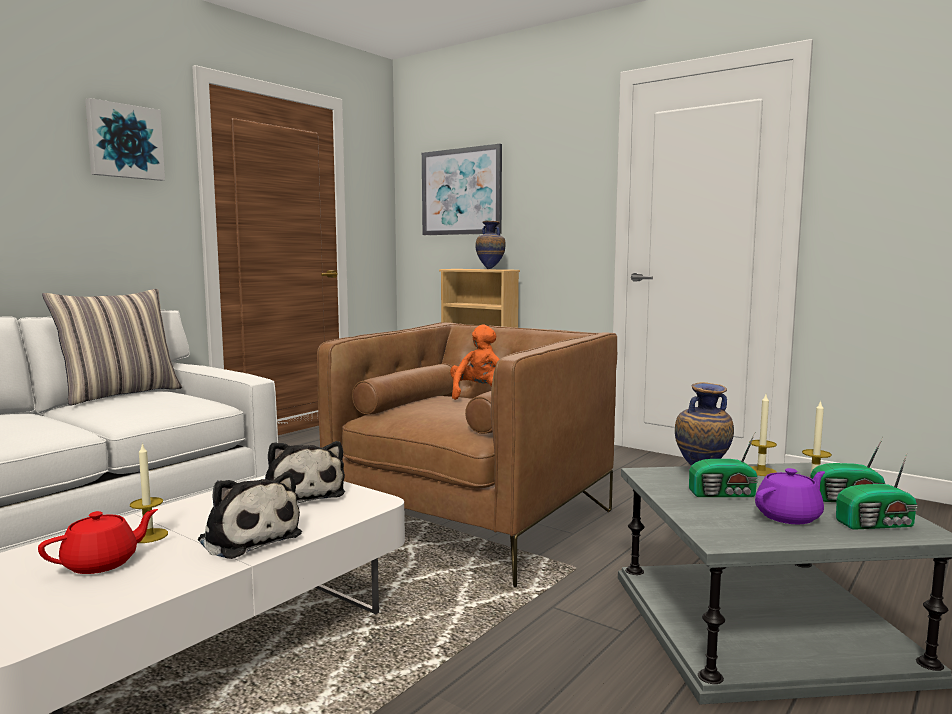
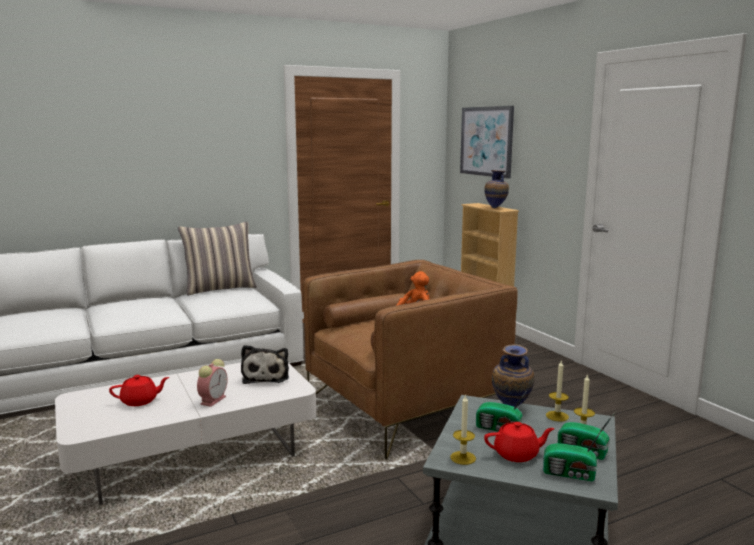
camera: 25 degrees right, 5 degrees up
(124, 141) = (236, 123): picture -> none
(148, 536) = (171, 389): candle -> candle (463, 458)
(248, 537) = (213, 400): plush toy -> alarm clock
(789, 516) = (517, 454): purple teapot -> red teapot

